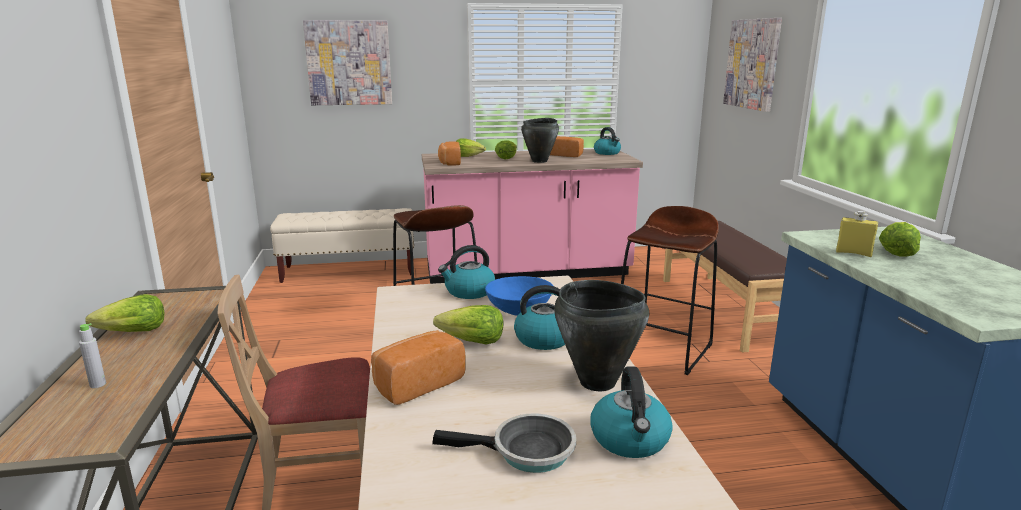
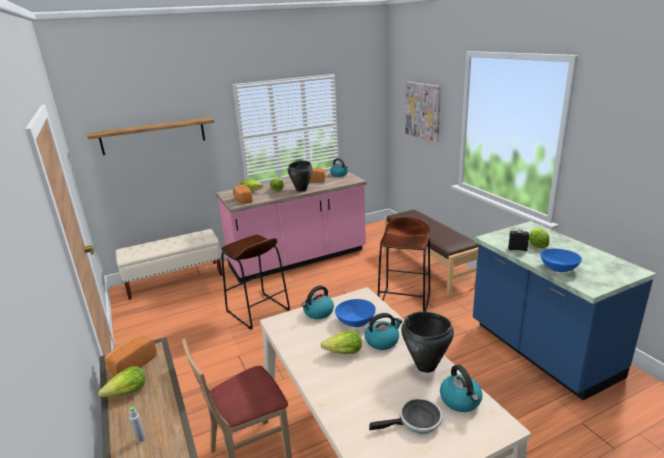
camera: 15 degrees left, 5 degrees up
(349, 63) = (153, 136): picture -> shelf
(416, 383) = (333, 390): bread -> bread (131, 364)
(853, 253) = (517, 249): yellow bottle -> black bottle
(925, 284) = (559, 268): none -> blue bowl

